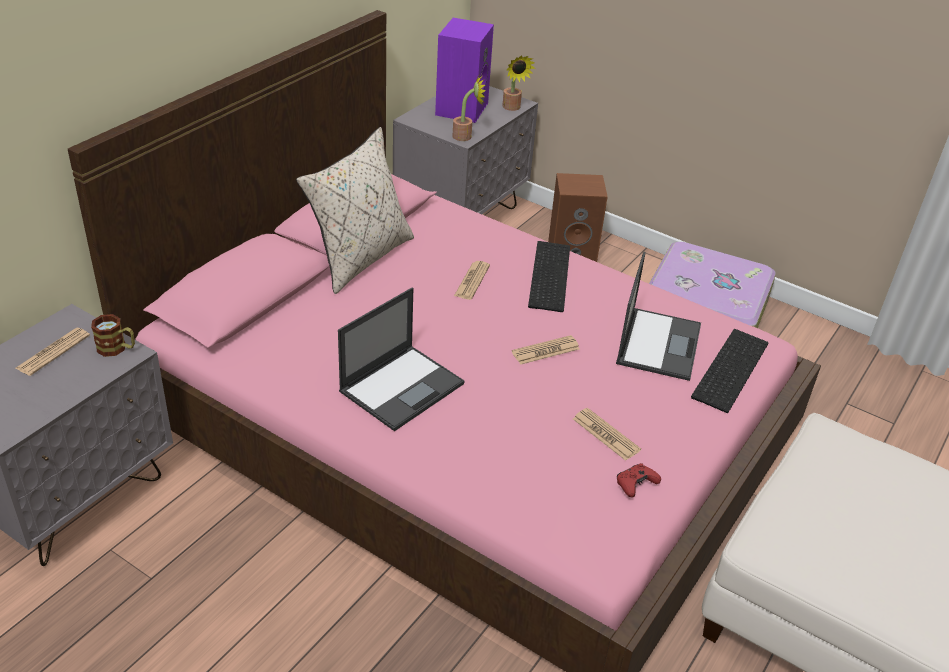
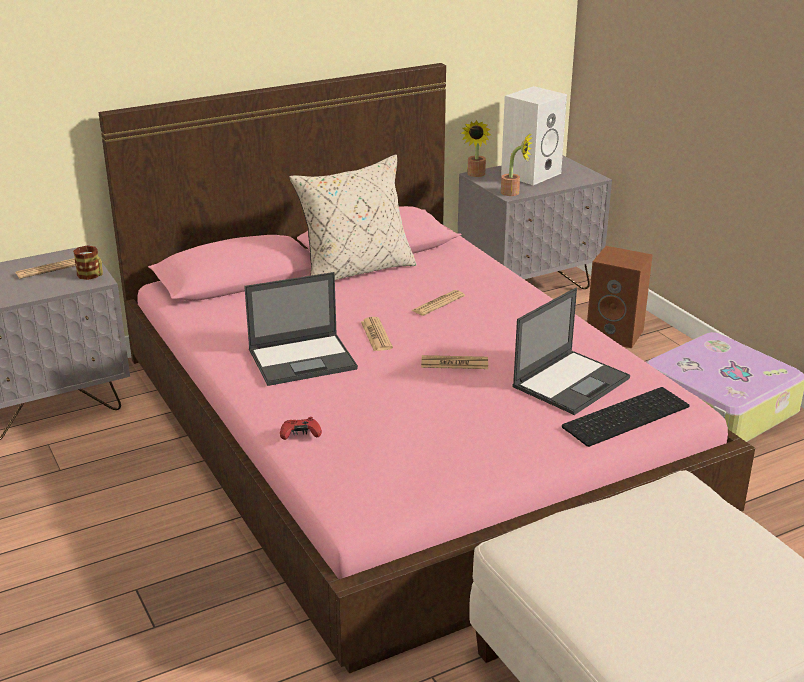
camera: 30 degrees right, 10 degrees down
(461, 108) = (531, 173): purple speaker -> white speaker
(512, 108) = (581, 180): potted plant -> potted plant (475, 175)
(547, 275) = (513, 312): keyboard -> none
(606, 435) = (449, 432): newspaper -> newspaper (376, 335)
(635, 485) = (440, 473): red game controller -> red game controller (300, 435)

